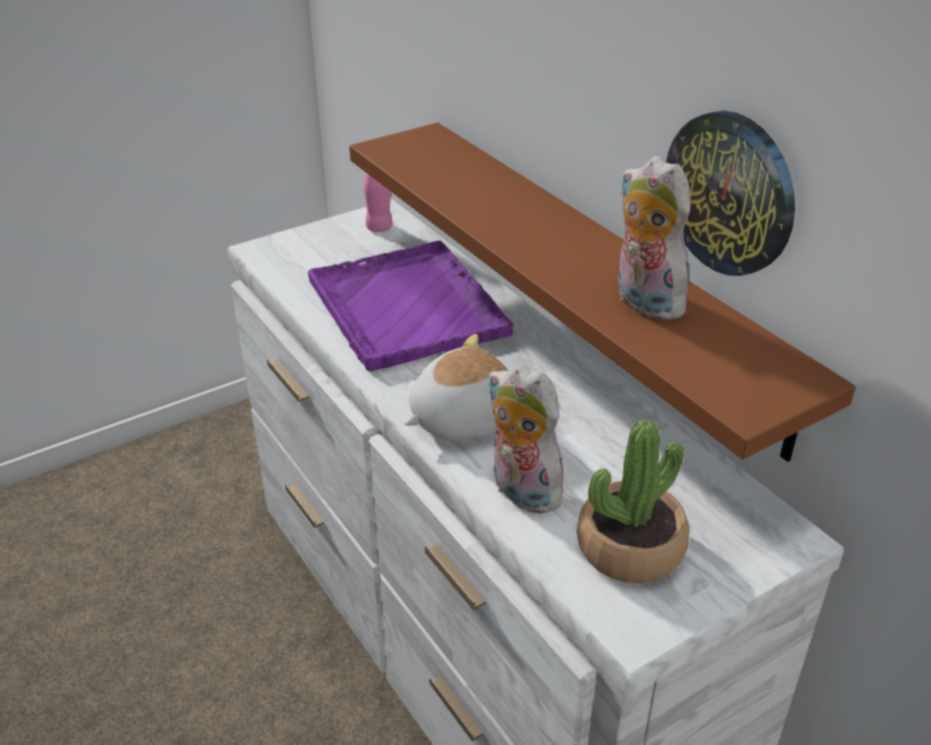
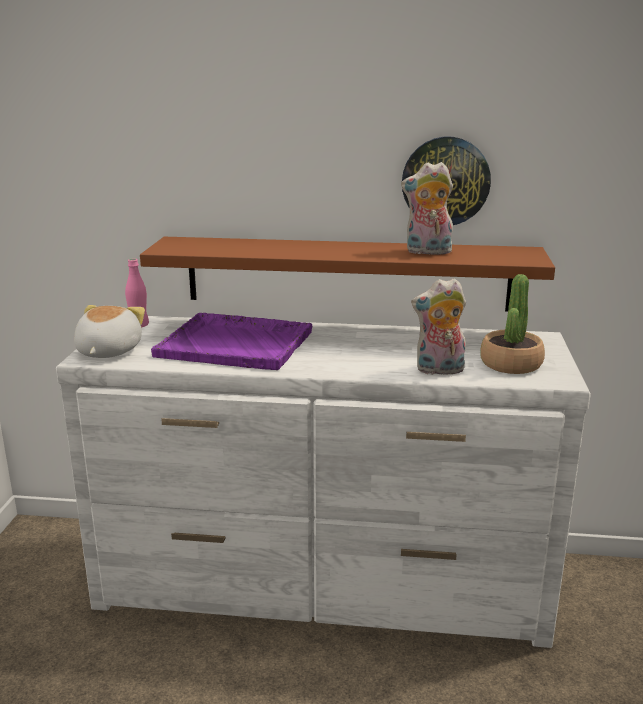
camera: 50 degrees left, 15 degrees down
(460, 418) = (359, 364): plush toy -> plush toy (107, 351)

